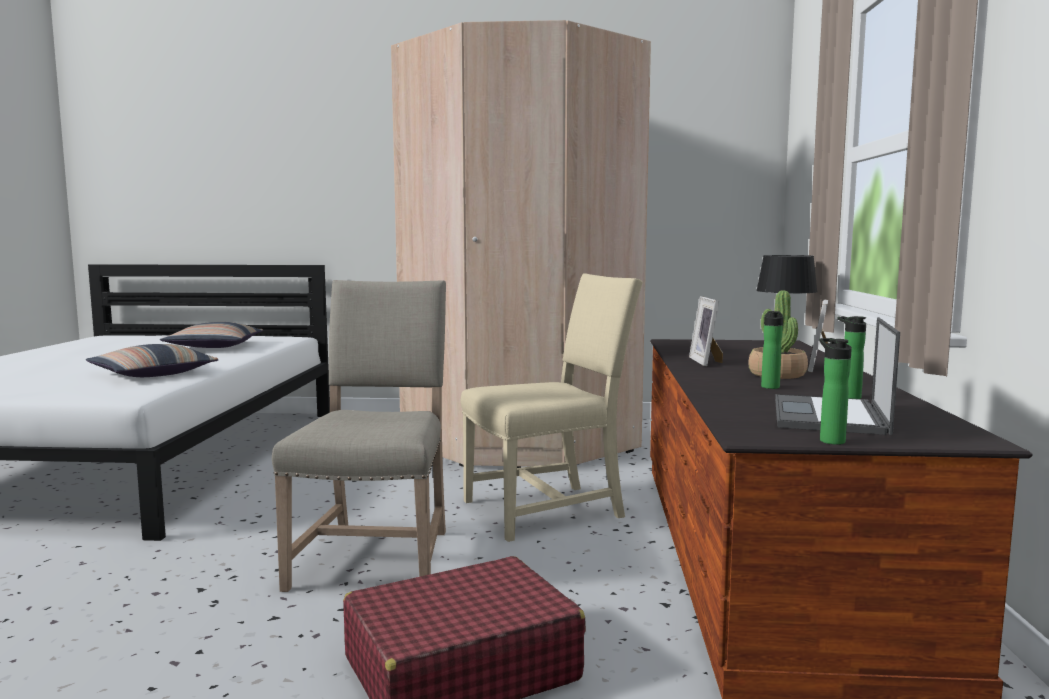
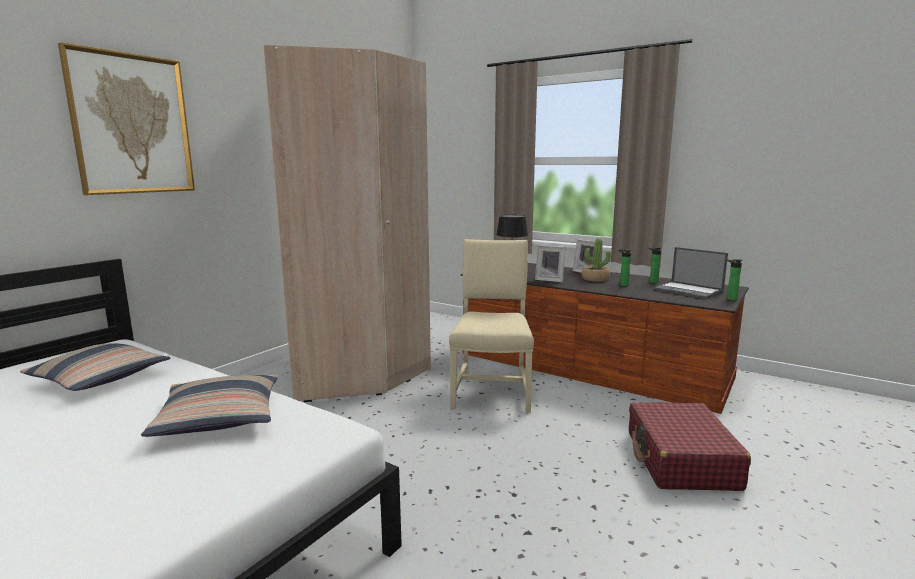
camera: 60 degrees left, 5 degrees up
(355, 143) = (132, 124): none -> picture
(377, 557) = (521, 455): beige chair -> none

